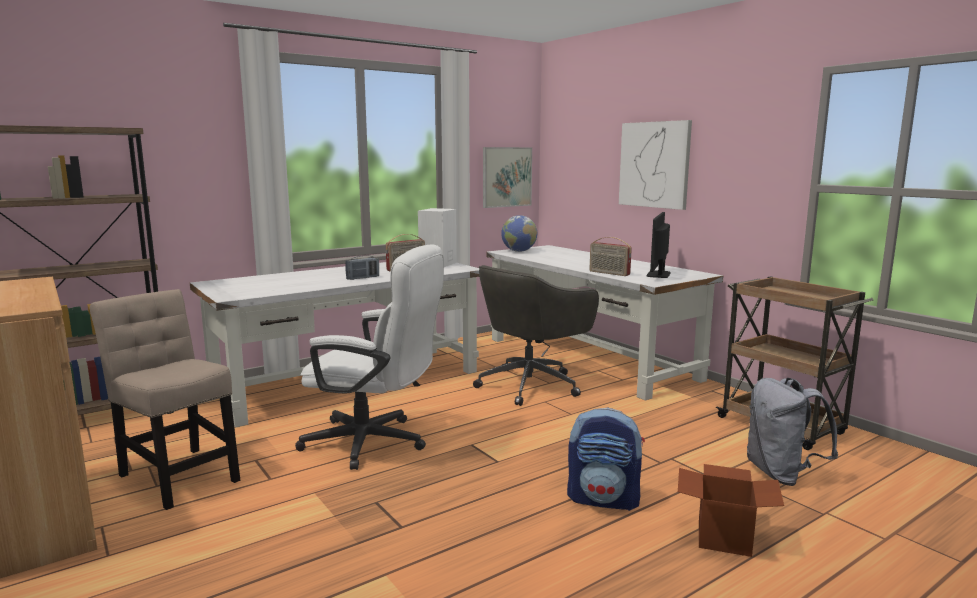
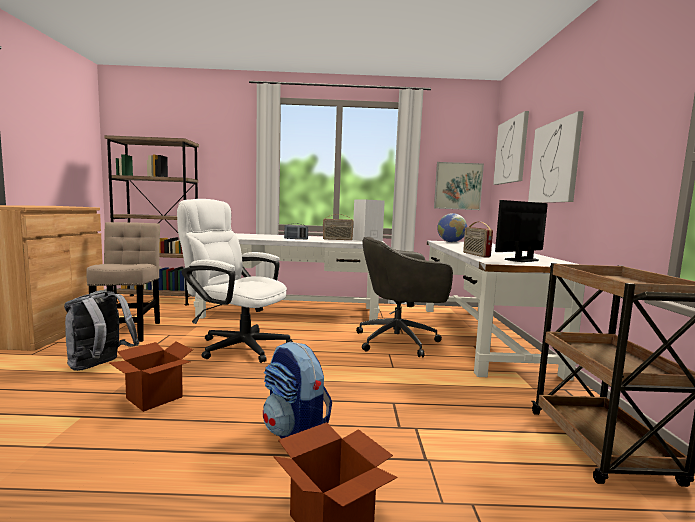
camera: 35 degrees right, 5 degrees down
(375, 443) = (236, 345): white office chair -> white office chair turned 150 degrees clockwise
(417, 527) = (154, 397): none -> cardboard box
(576, 138) = (511, 151): none -> picture
(781, 474) = (515, 493): grey backpack -> grey backpack (99, 366)

